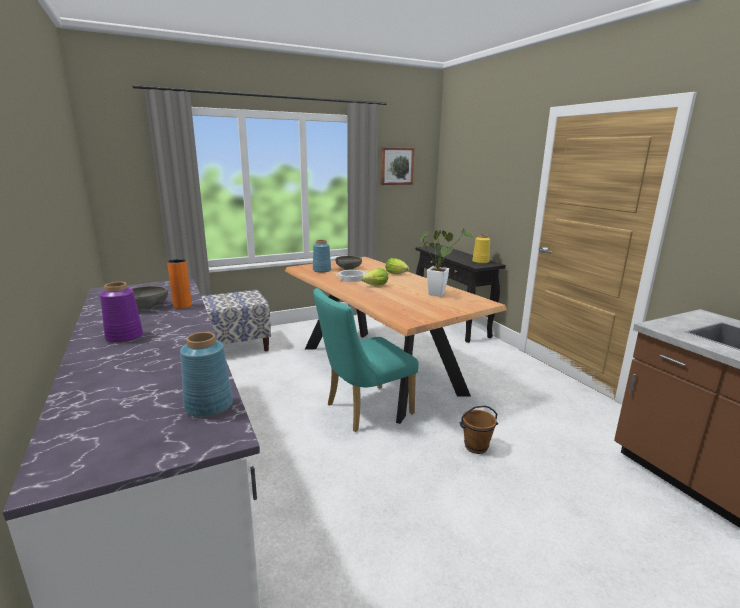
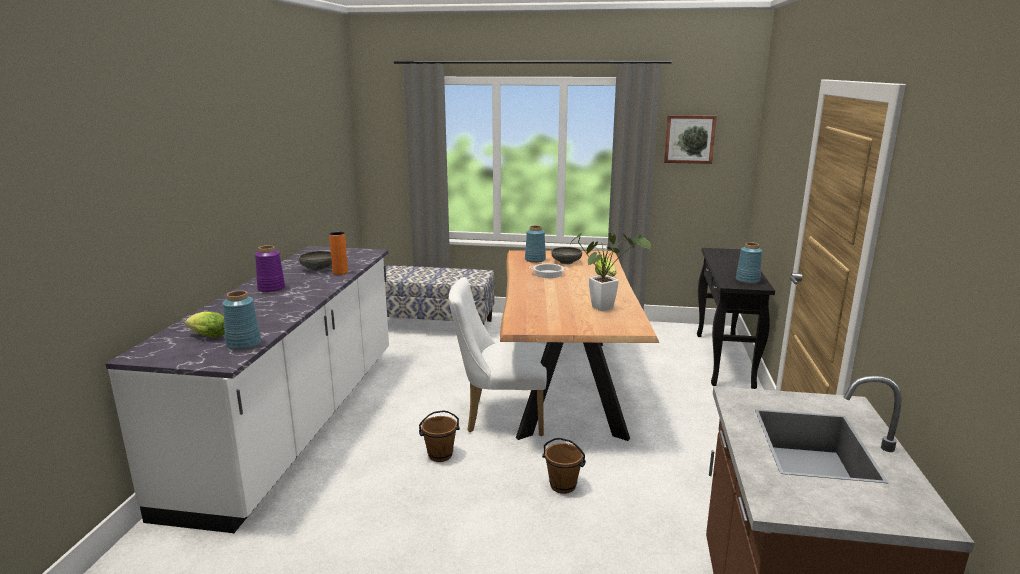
camera: 35 degrees right, 0 degrees up
(357, 462) = (440, 455): none -> brown bucket
(363, 410) = (499, 417): turquoise chair -> white chair
(374, 285) = (555, 286): lettuce -> lettuce (207, 336)
(480, 261) = (748, 280): yellow vase -> blue vase

